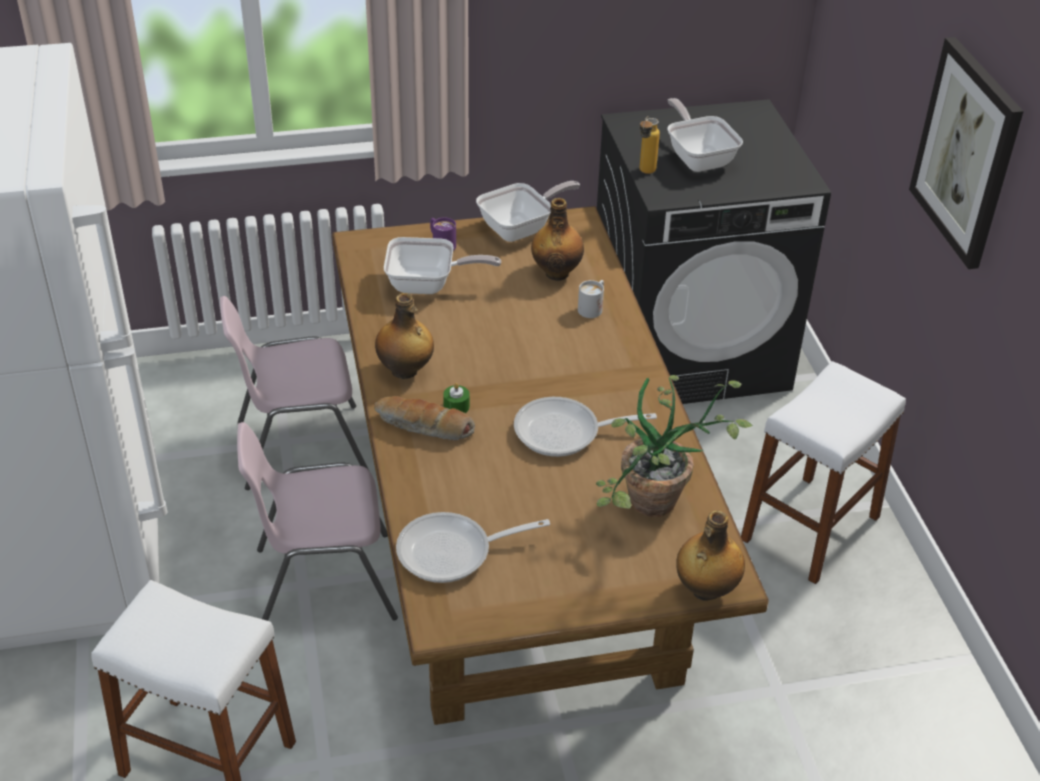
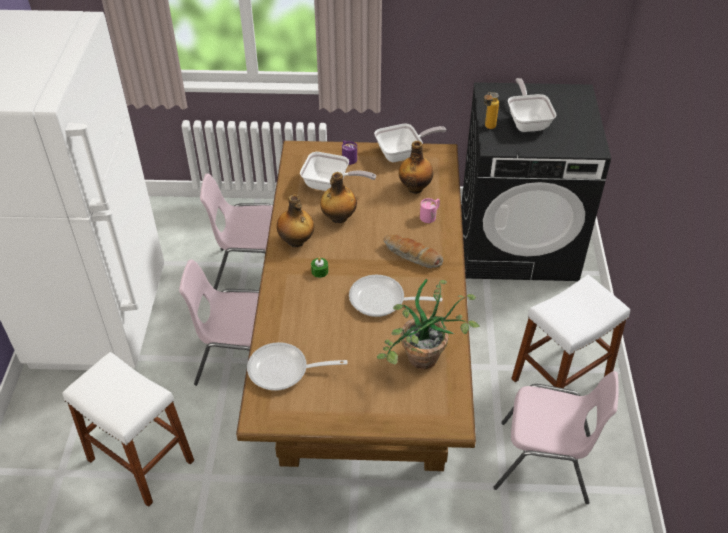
camera: 15 degrees right, 5 degrees up
(423, 427) = (294, 282): bread -> bread (412, 256)
(592, 307) = (430, 215): white mug -> pink mug
(705, 590) = (435, 426): bottle -> bottle (338, 218)
(826, 647) = (545, 464): none -> pink chair
(966, 153) = (686, 153): picture -> none

